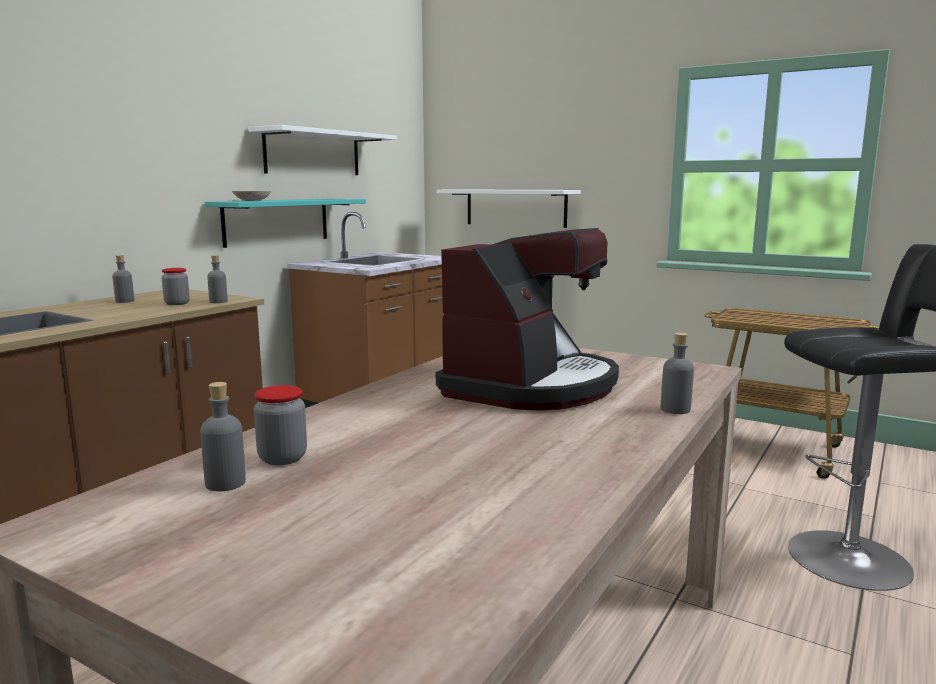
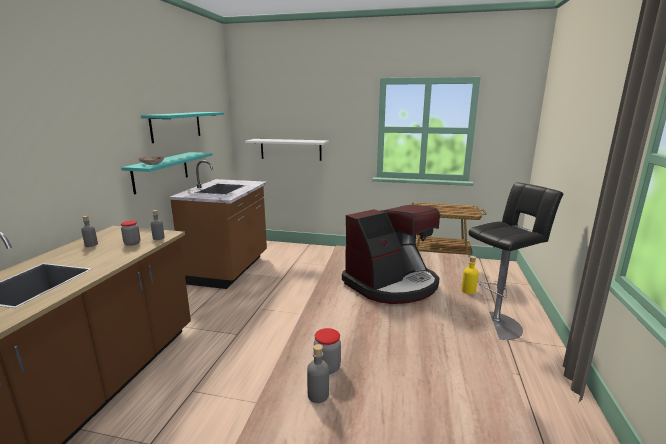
camera: 20 degrees left, 5 degrees up
(313, 153) = (176, 126): white shelf -> turquoise shelf
(531, 386) = (392, 284): coffee machine -> coffee machine turned 45 degrees clockwise
(675, 409) = (468, 291): grey bottle -> yellow bottle

